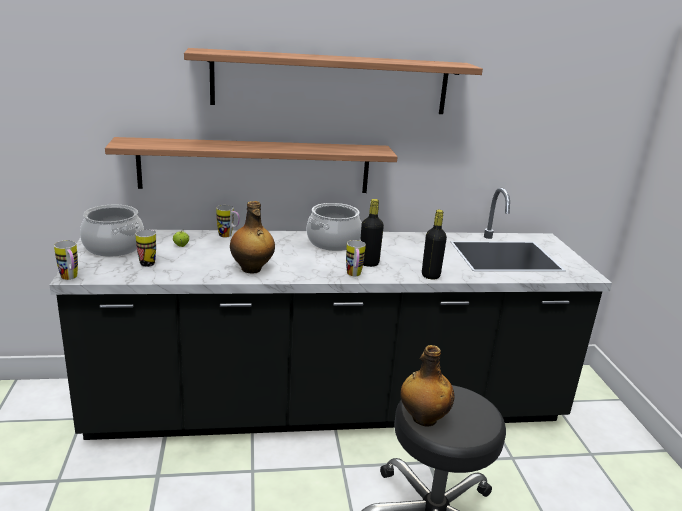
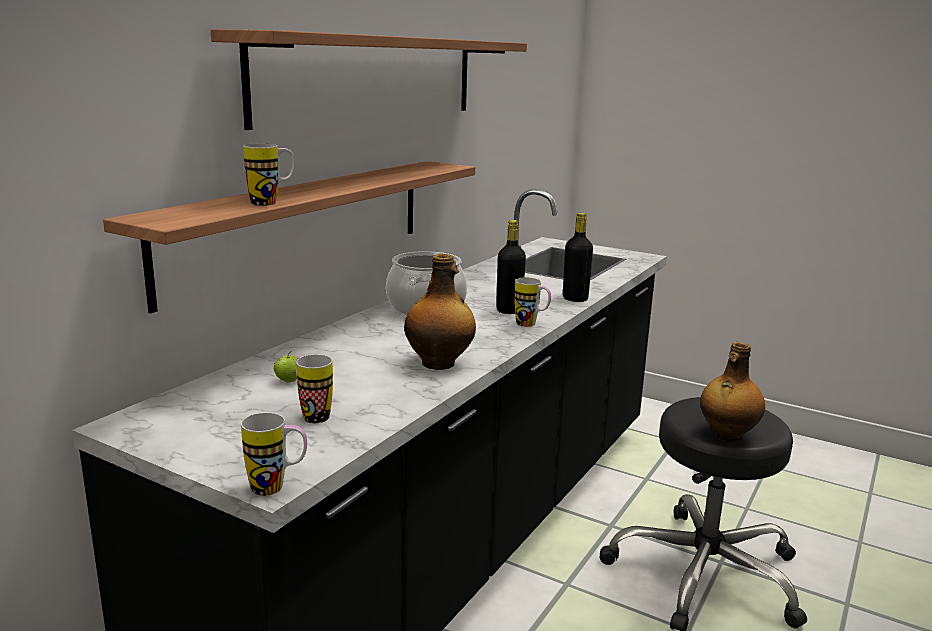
camera: 50 degrees left, 5 degrees down
(113, 247) = (204, 426): cooking pot -> none
(228, 236) = (308, 347): mug -> mug (272, 203)

